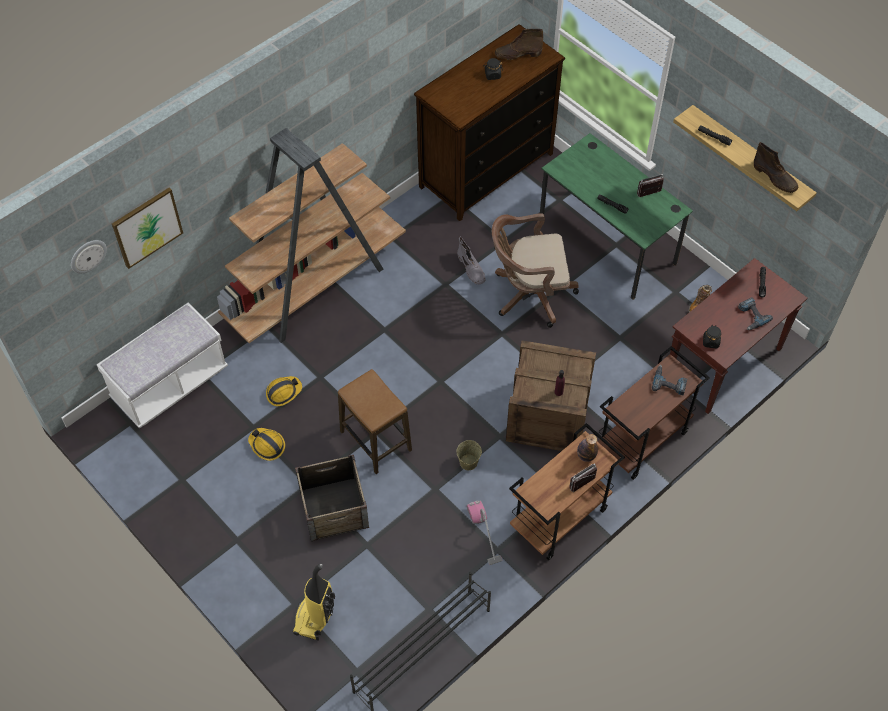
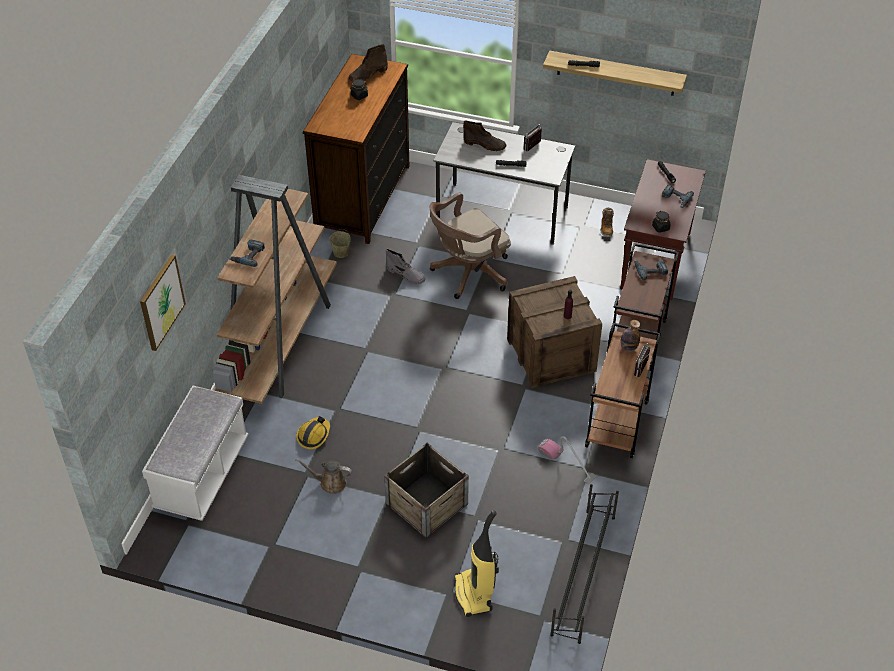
camera: 30 degrees left, 10 degrees down
(87, 255) = (127, 341): wall clock -> none
(267, 446) = (330, 483): hard hat -> brown watering can
(269, 207) = (248, 256): none -> power drill
(375, 441) = (423, 436): stool -> none
(468, 463) = (513, 417): beige bucket -> beige bucket (341, 253)
(607, 243) = (502, 213): green desk -> grey desk
(775, 177) = (649, 76): brown boot -> brown boot (485, 145)

